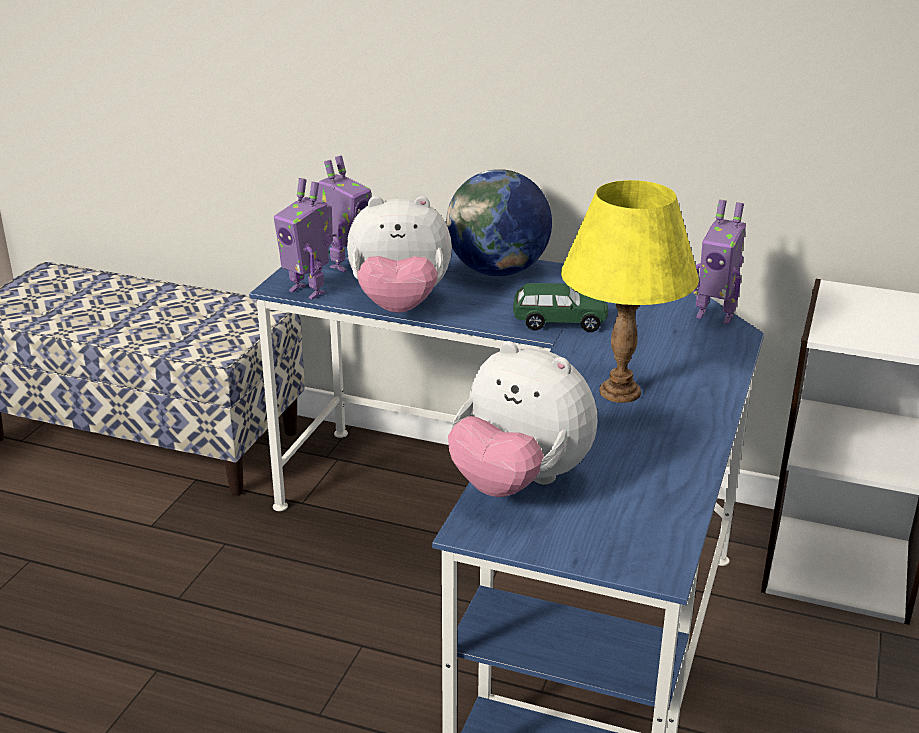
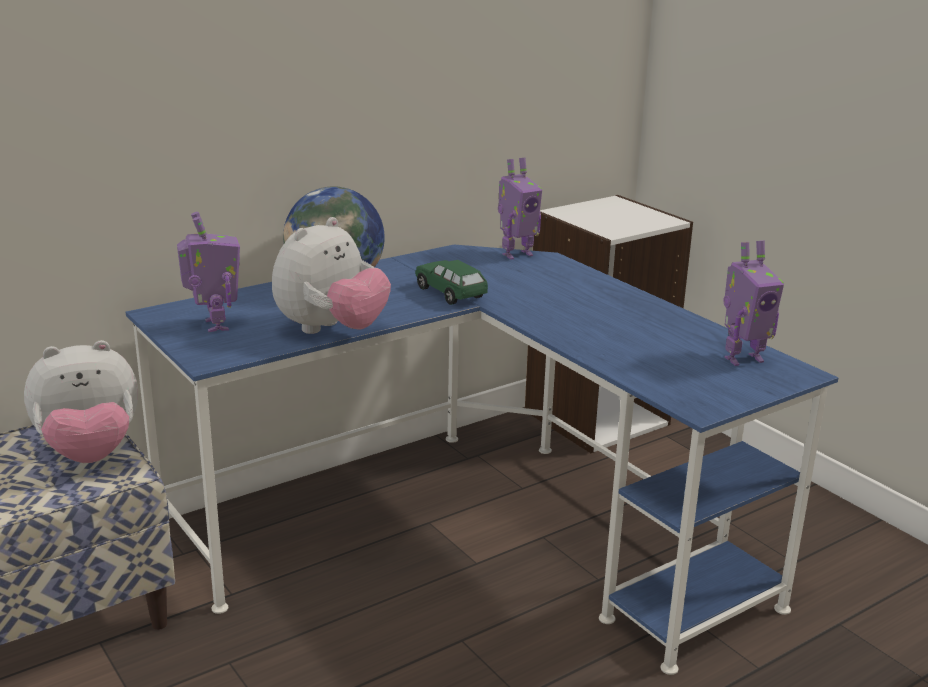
camera: 55 degrees left, 5 degrees down
(308, 291) = (238, 352): toy robot -> toy robot (742, 358)
(519, 483) = (657, 376): plush toy -> plush toy (90, 453)
(559, 322) = (451, 293): green toy car -> green toy car turned 75 degrees counterclockwise
(619, 392) = (577, 311): yellow table lamp -> none

